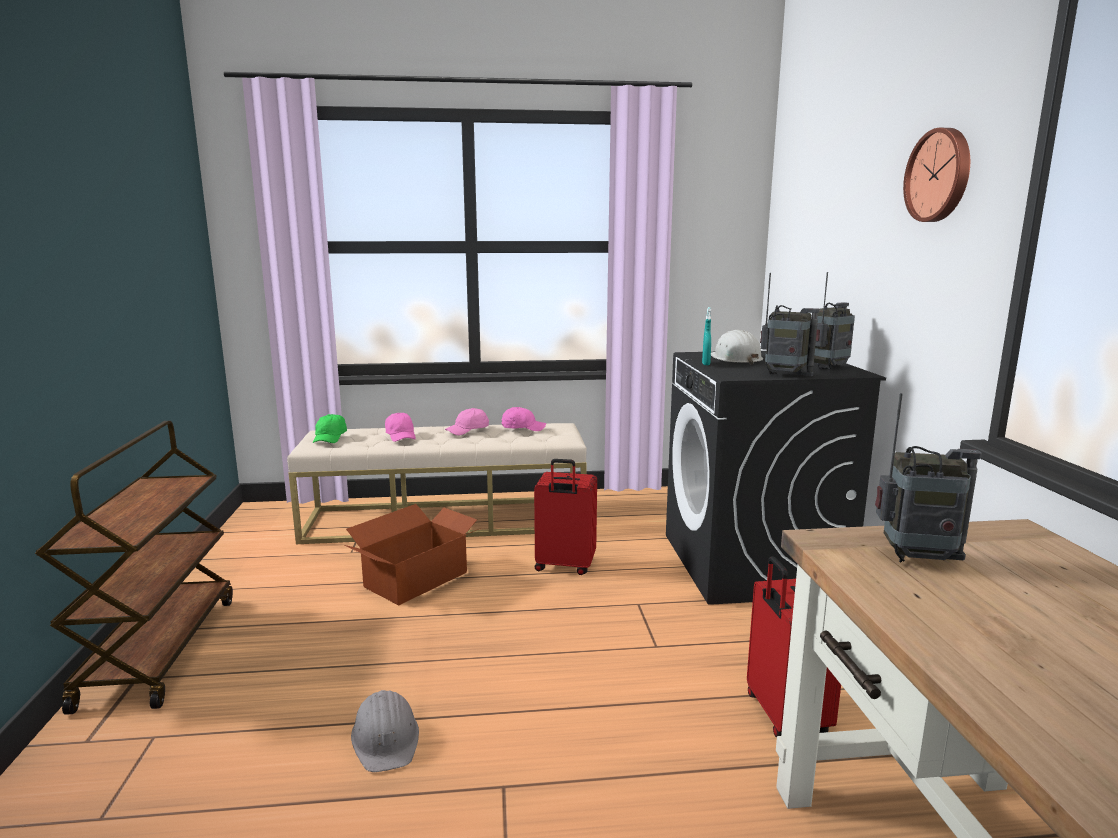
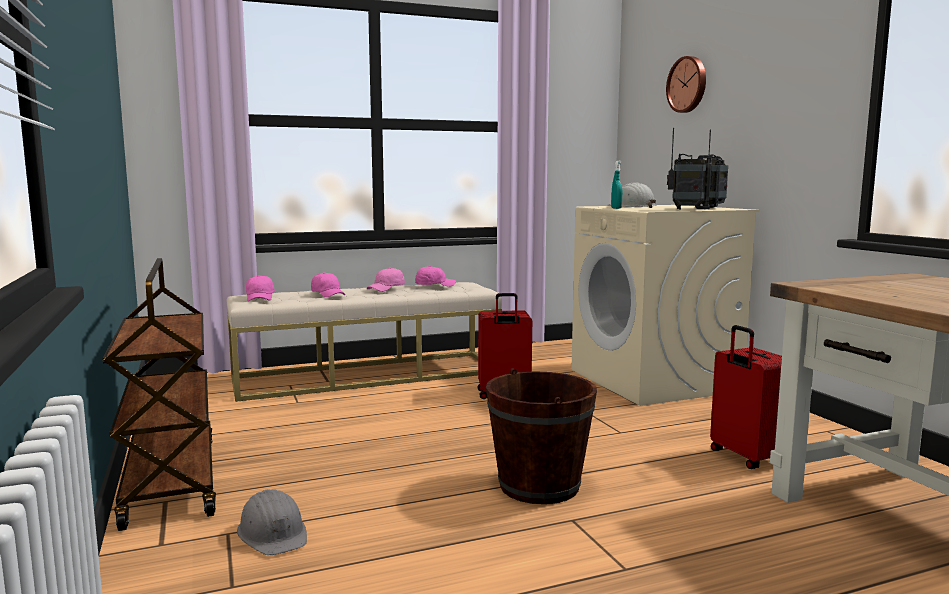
camera: 15 degrees left, 5 degrees down
(330, 438) = (260, 298): green cap -> pink cap
(386, 738) = (448, 507): grey hard hat -> grey hard hat (273, 533)
(417, 579) = (379, 413): cardboard box -> none
(505, 722) = (539, 486): none -> brown bucket
(753, 564) = (654, 381): black washing machine -> beige washing machine
(917, 560) = (874, 286): radio -> none
(940, 175) = (794, 52): wall clock -> wall clock (688, 84)

